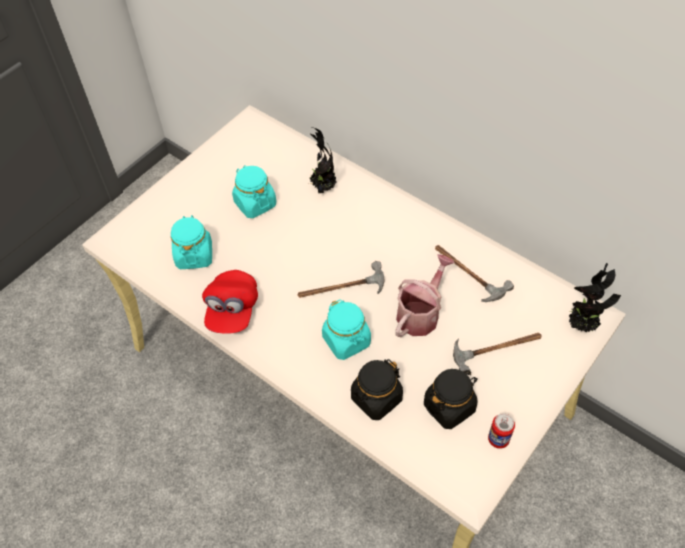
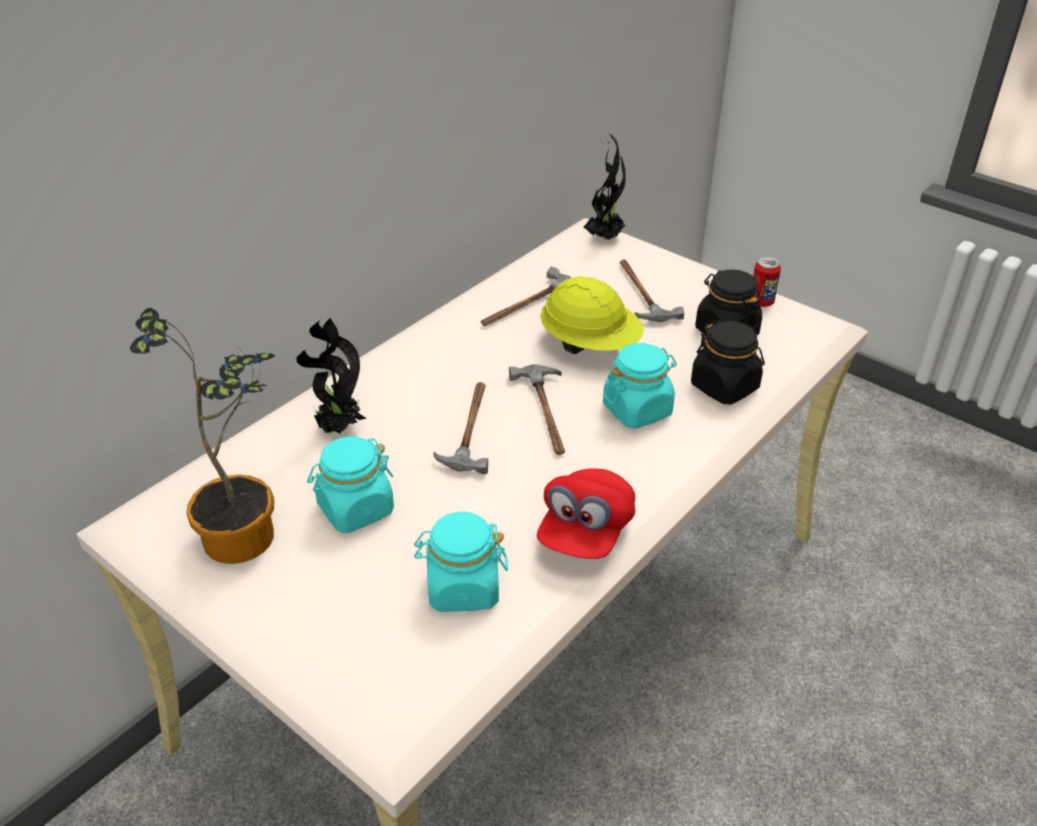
camera: 90 degrees left, 15 degrees down
(232, 310) = (585, 531): red cap -> red cap turned 105 degrees clockwise
(240, 163) = (247, 531): none -> potted plant
(324, 249) = (470, 428): none -> hammer
(421, 313) = (590, 345): watering can -> yellow hard hat

